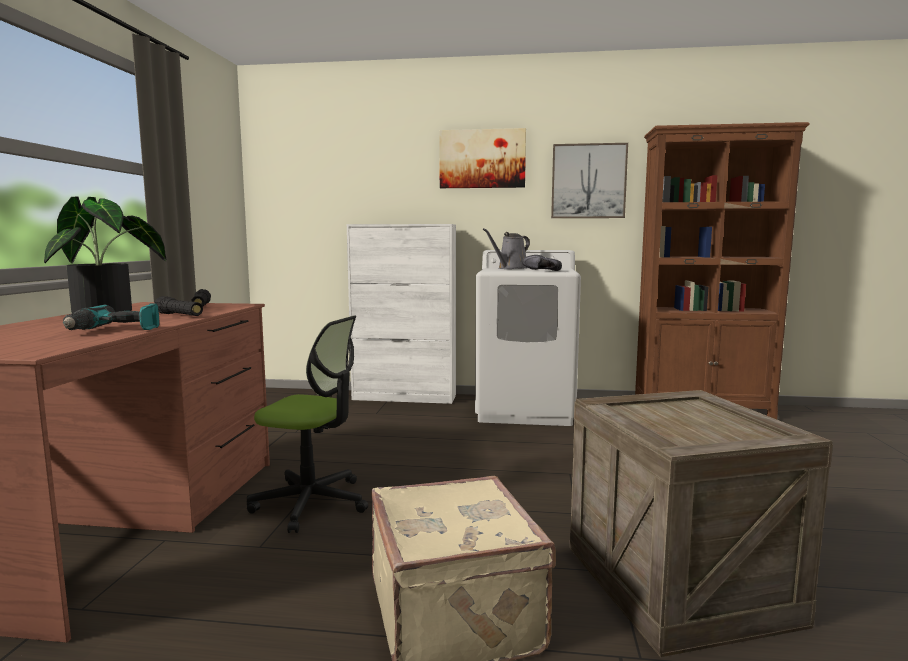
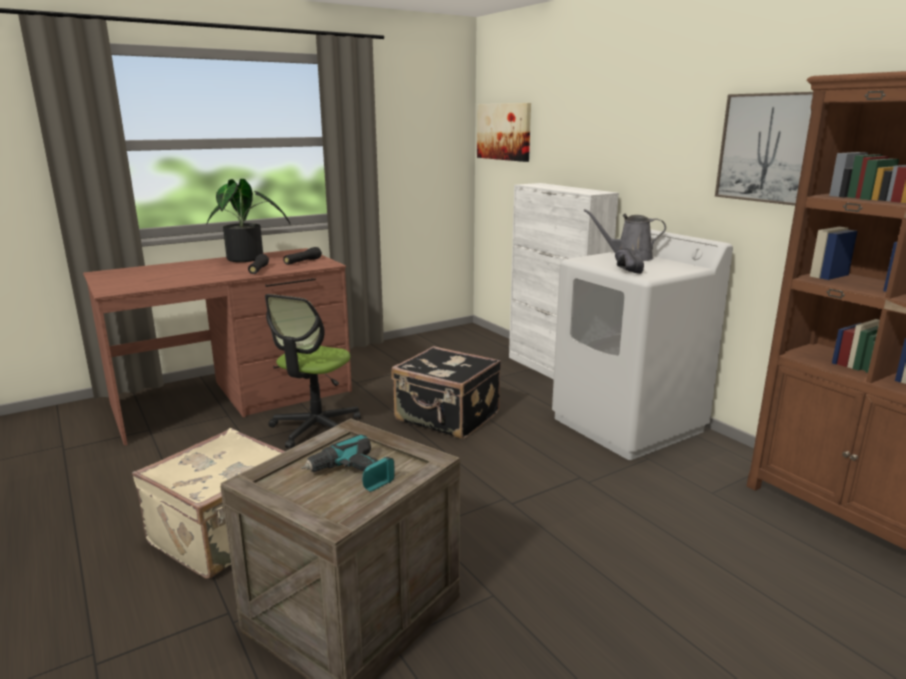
camera: 50 degrees right, 10 degrees up
(114, 330) = (188, 279): power drill -> power drill (352, 475)
(311, 503) = (316, 428): office chair -> office chair turned 45 degrees clockwise
(408, 449) = (447, 418): none -> black suitcase
(482, 159) = (653, 113): picture -> picture (504, 131)

